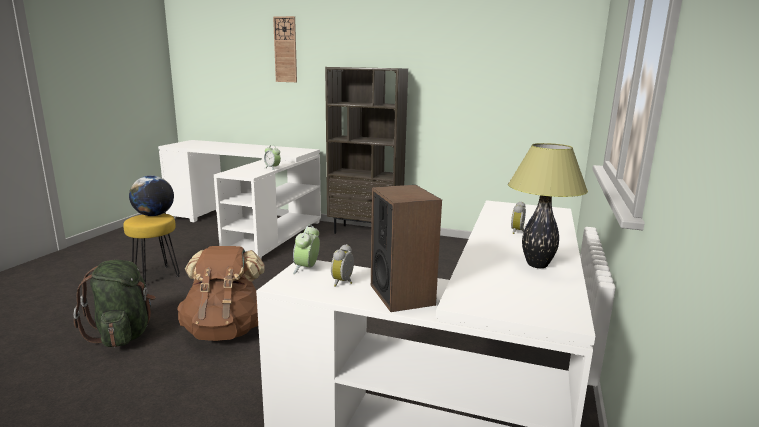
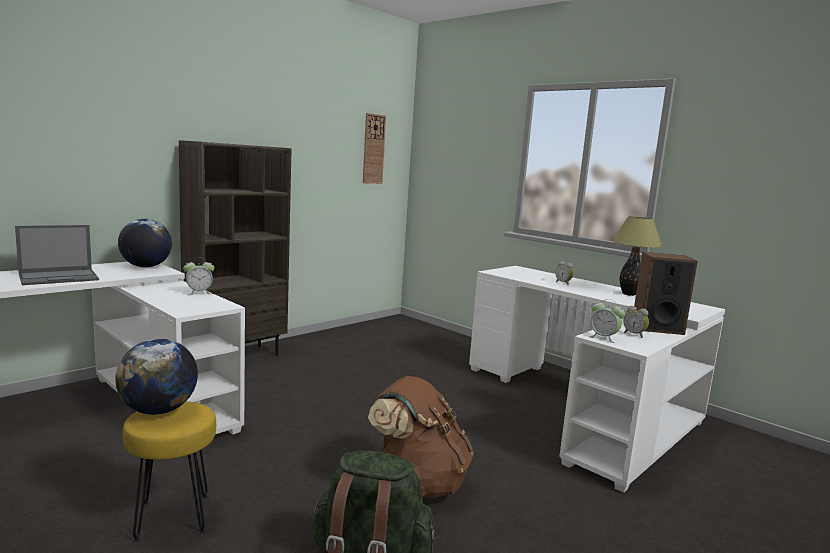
camera: 65 degrees left, 5 degrees down
(249, 149) = (60, 277): none -> laptop
(285, 49) = (79, 107): wall clock -> wall clock (373, 149)
(298, 151) = (145, 267): none -> globe

